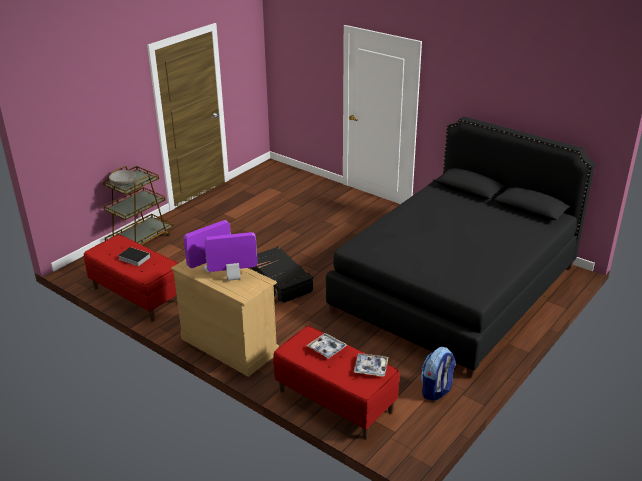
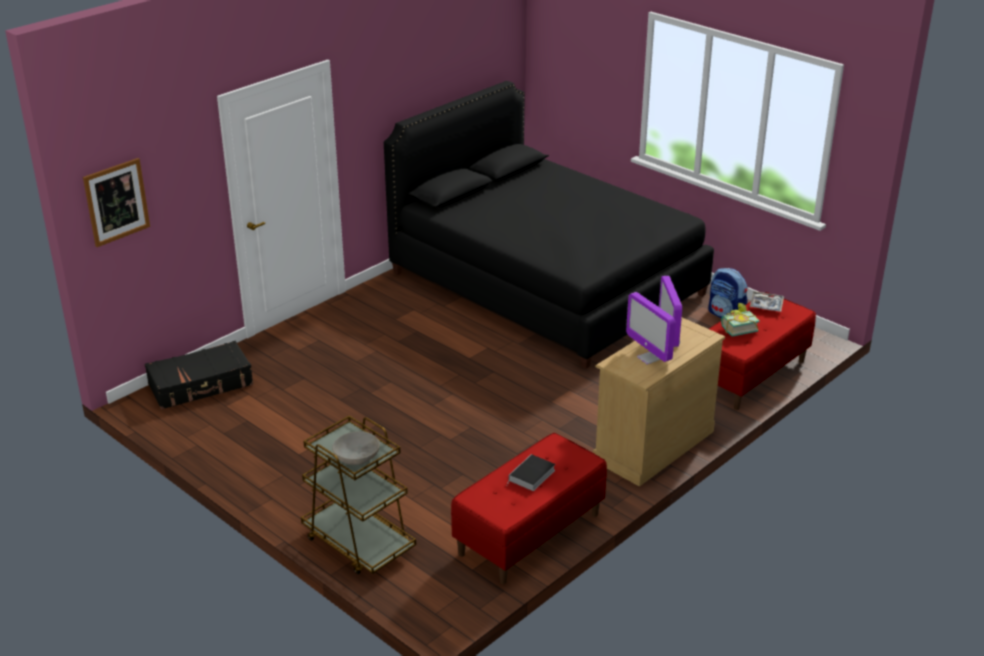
camera: 85 degrees left, 0 degrees up
(279, 281) = (513, 404): black suitcase -> black suitcase (201, 385)
(284, 53) = (116, 202): none -> picture
(327, 349) = (737, 328): tray -> book

